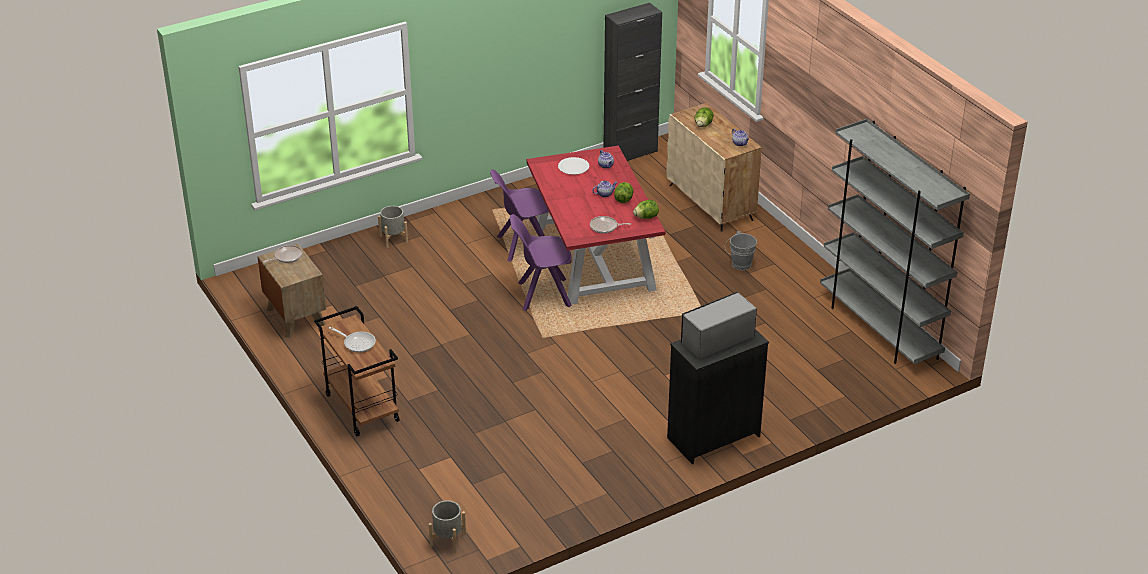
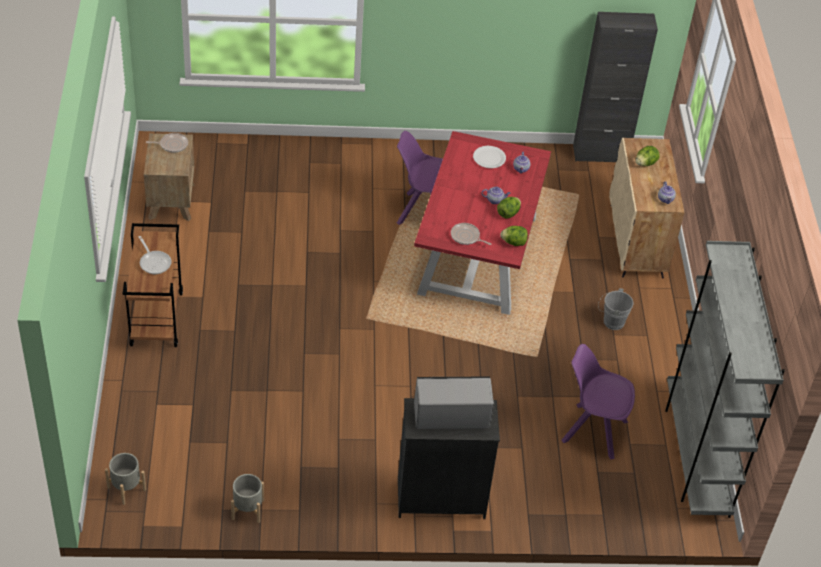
camera: 25 degrees right, 10 degrees up
(393, 239) = (313, 156): grey planter -> grey planter (247, 509)
(542, 294) = (401, 272): purple chair -> purple chair (592, 430)

